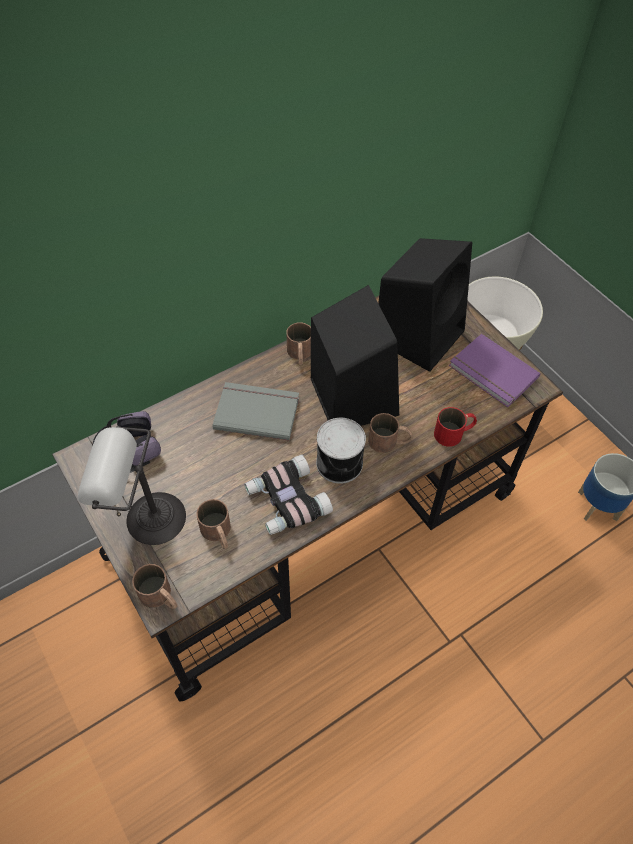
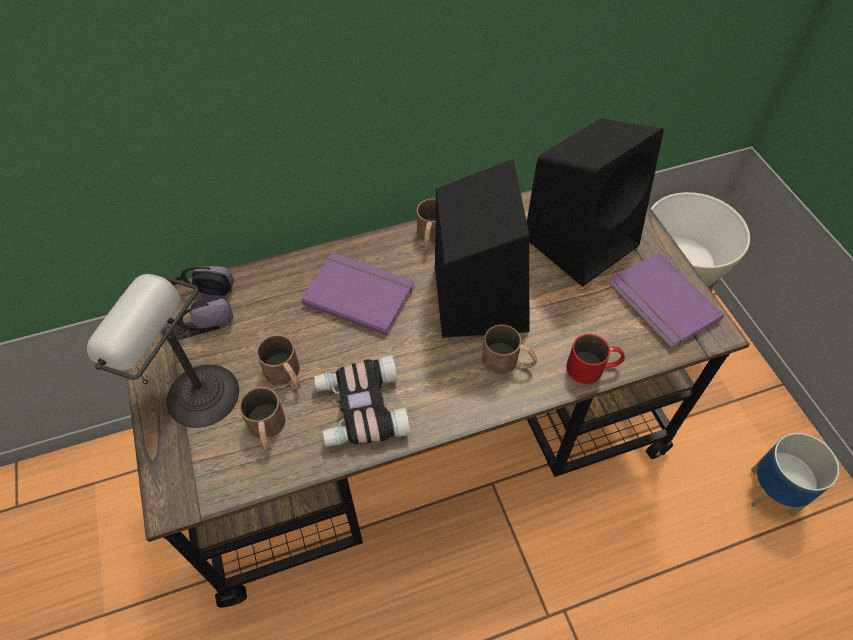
camera: 15 degrees right, 0 degrees up
(160, 597) = (174, 493): brown mug -> brown mug (286, 376)
(257, 411) = (360, 293): grey book -> purple book
(340, 463) = (440, 376): can -> none

